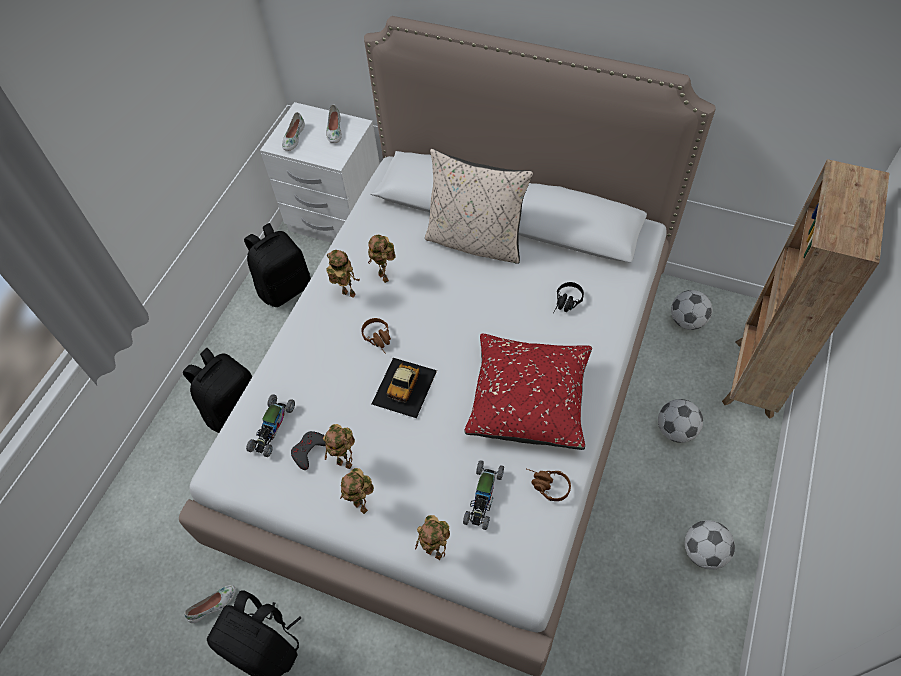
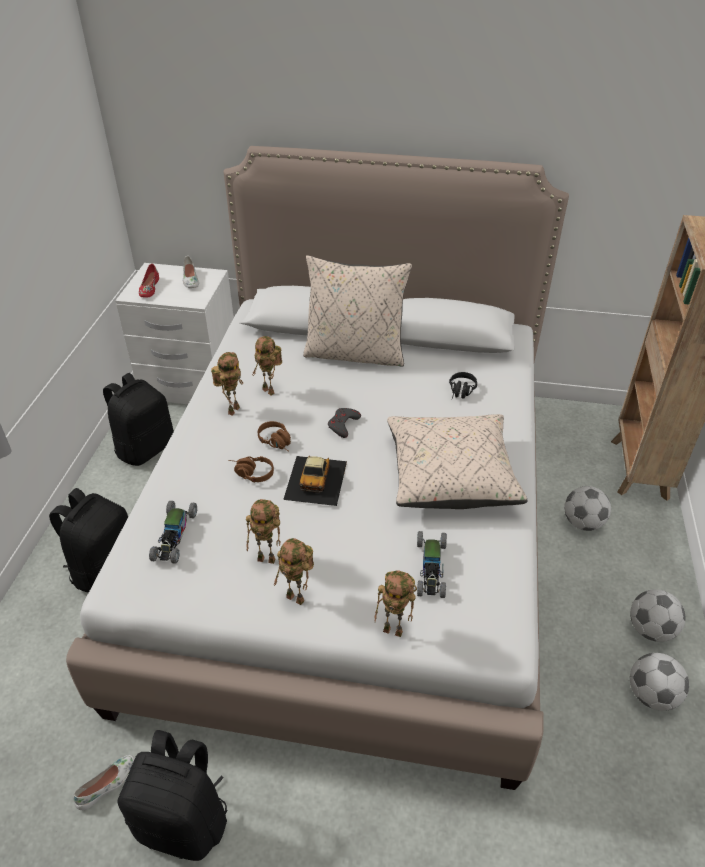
camera: 15 degrees left, 15 degrees down
(293, 137) = (149, 288): white shoe -> red shoe
(309, 450) = (223, 551): grey game controller -> grey game controller (343, 425)
(347, 295) = (233, 409): toy robot -> toy robot turned 105 degrees clockwise
(529, 400) = (450, 475): red pillow -> beige pillow
(546, 486) = (494, 548): brown headphones -> brown headphones (250, 474)
(687, 320) = (560, 430): football -> football (651, 695)

